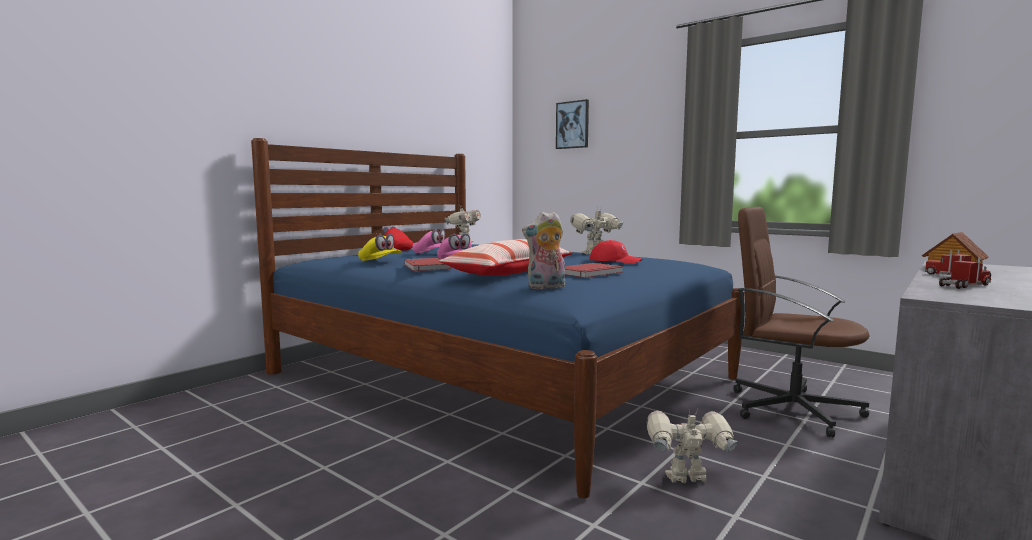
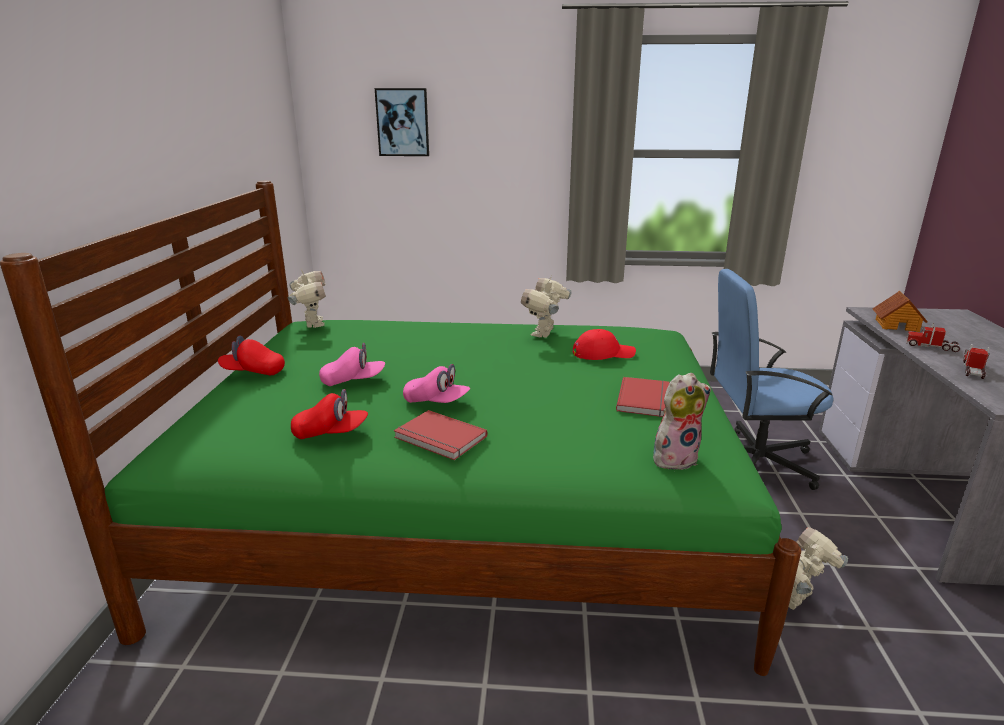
camera: 35 degrees left, 15 degrees up
(380, 261) = (331, 433): yellow cap -> red cap
(498, 376) = (465, 513): blue bed -> green bed
(509, 272) = (568, 425): pillow -> none
(546, 287) = (675, 458): plush toy -> plush toy turned 150 degrees counterclockwise
(791, 409) = (754, 461): brown office chair -> blue office chair

